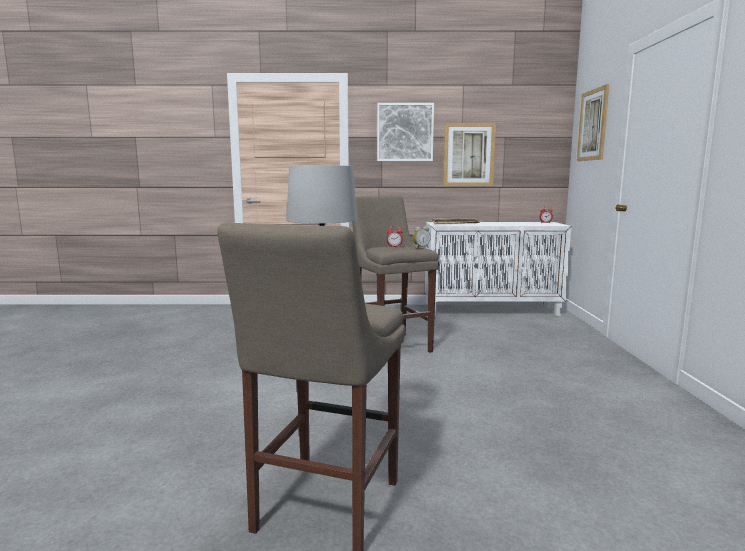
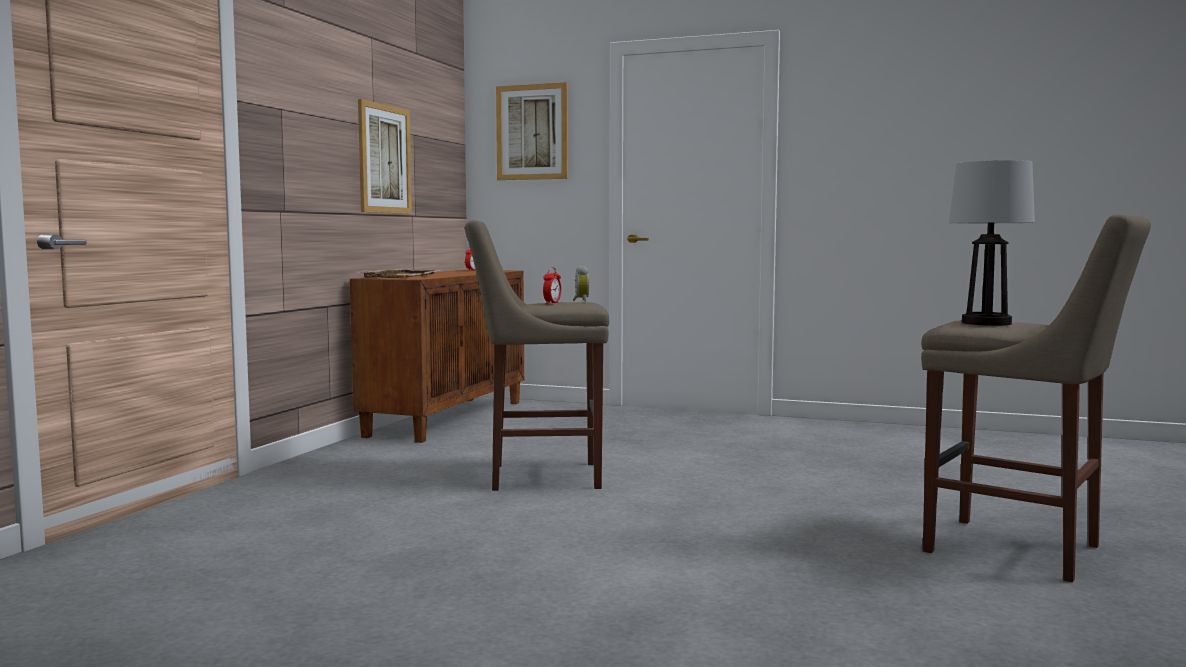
camera: 70 degrees left, 5 degrees down
(405, 132) = (313, 106): picture -> none
(492, 310) = (447, 418): white cabinet -> brown cabinet

